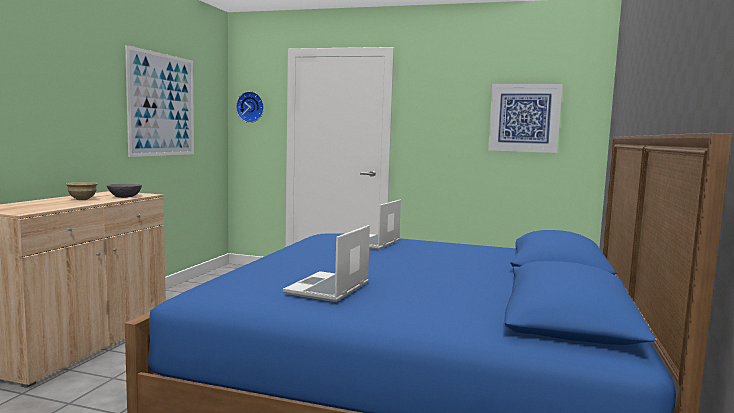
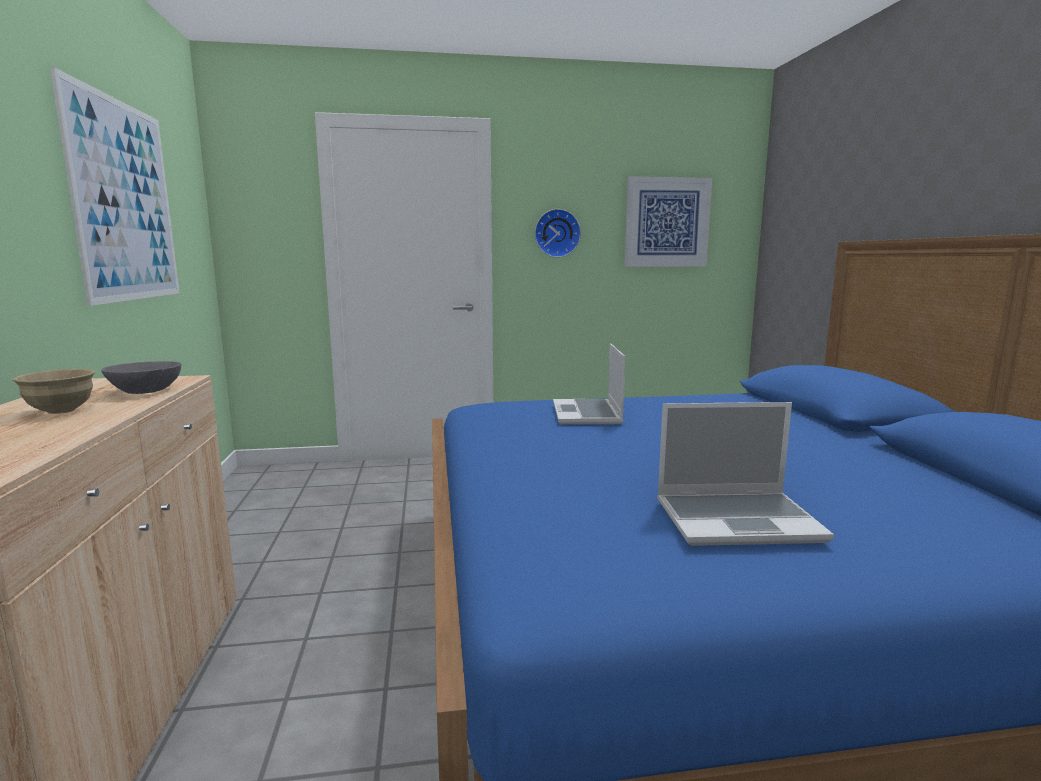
camera: 25 degrees left, 5 degrees up
(251, 107) = (254, 210): wall clock -> wall clock (557, 233)
(328, 289) = (738, 520): laptop -> laptop turned 90 degrees counterclockwise

